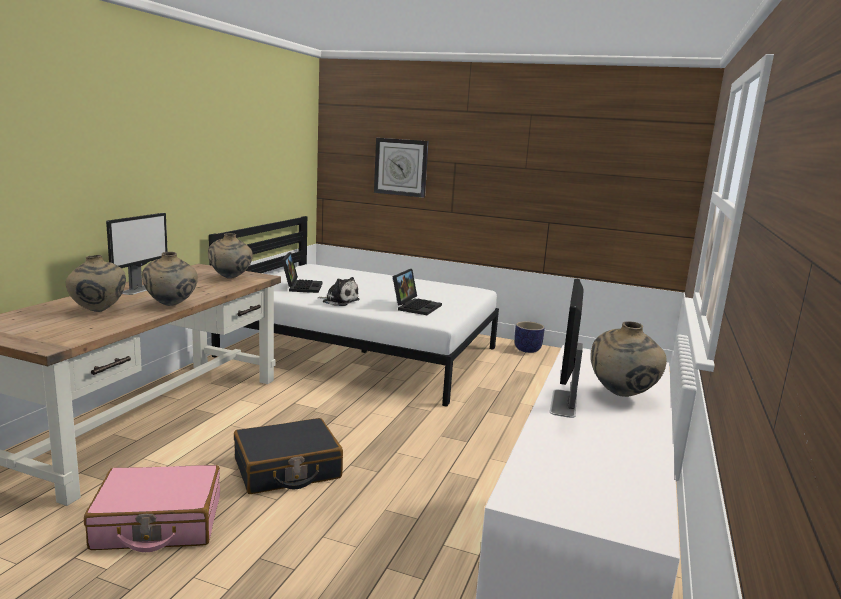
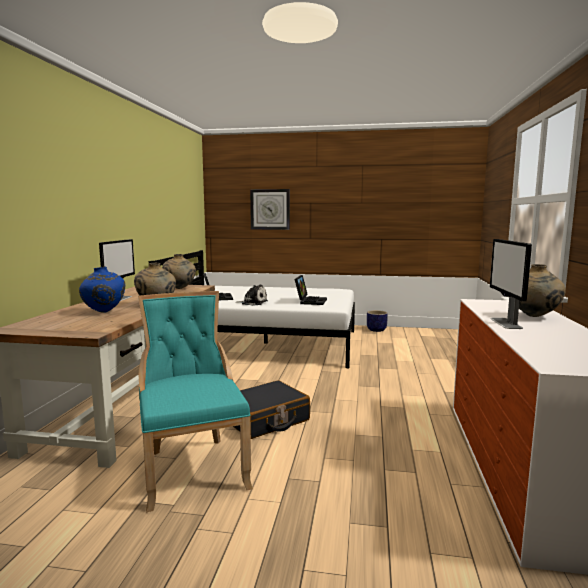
camera: 10 degrees left, 5 degrees down
(98, 311) = (104, 312): beige vase -> blue vase
(158, 523) = (193, 468): pink suitcase -> turquoise chair

